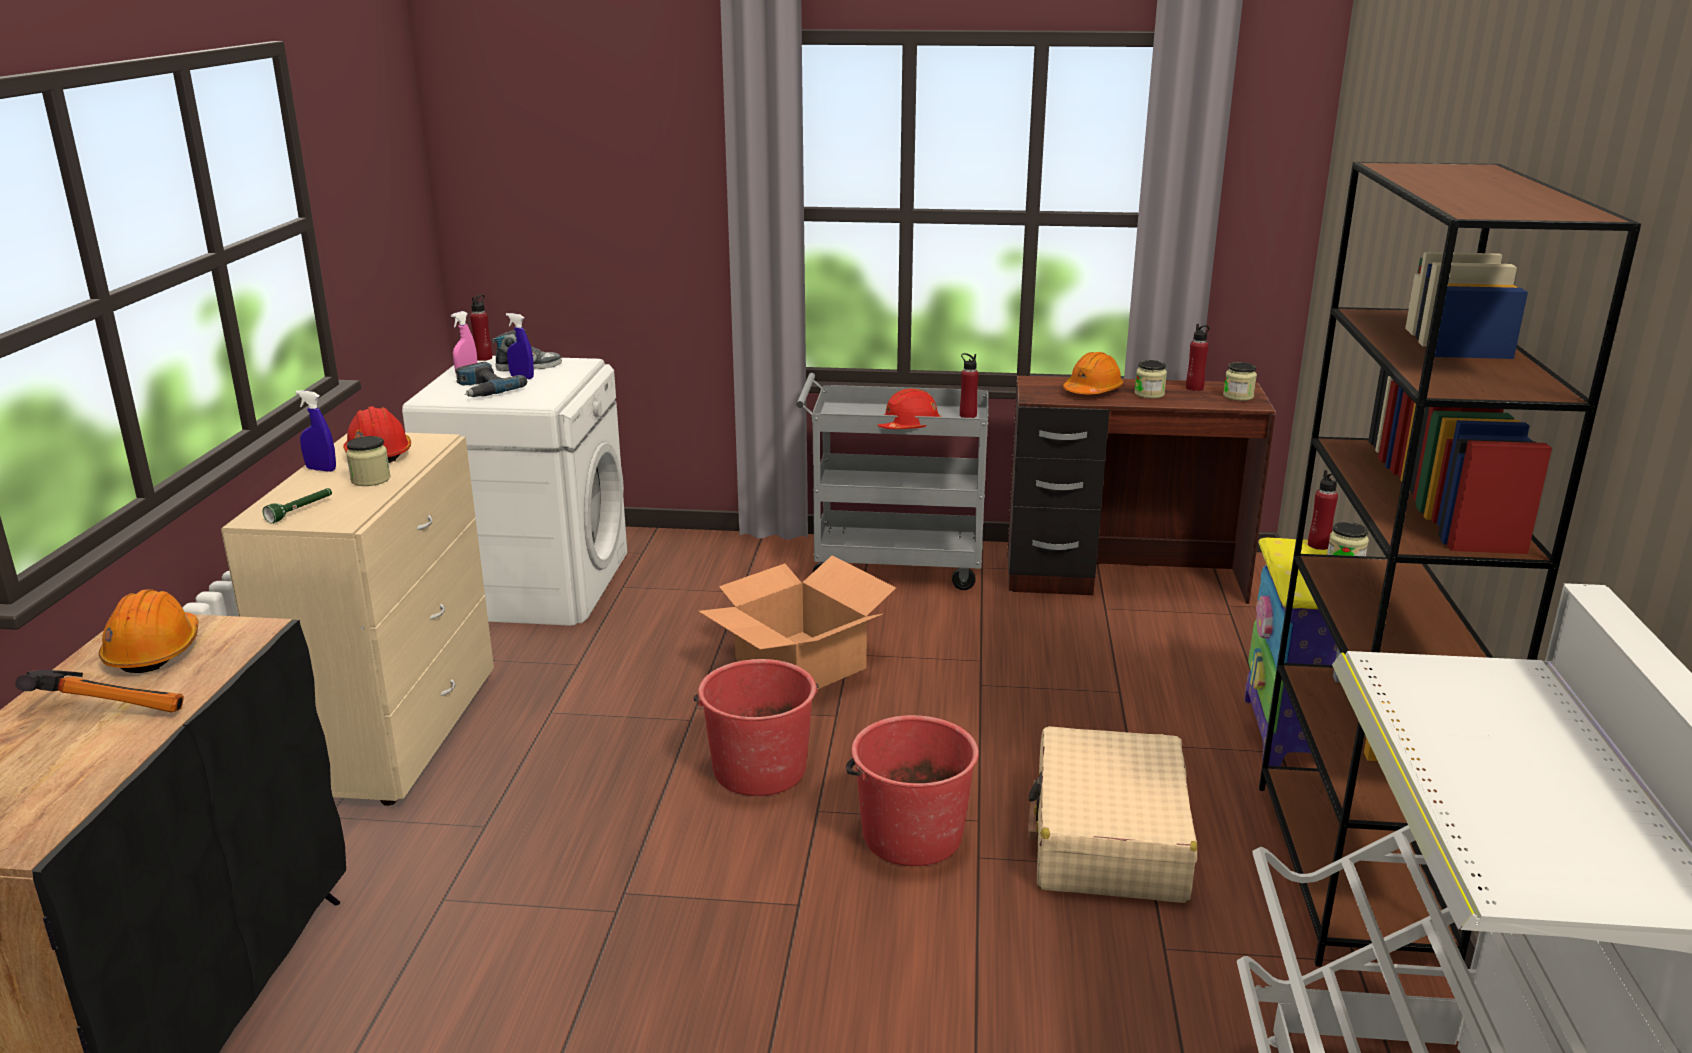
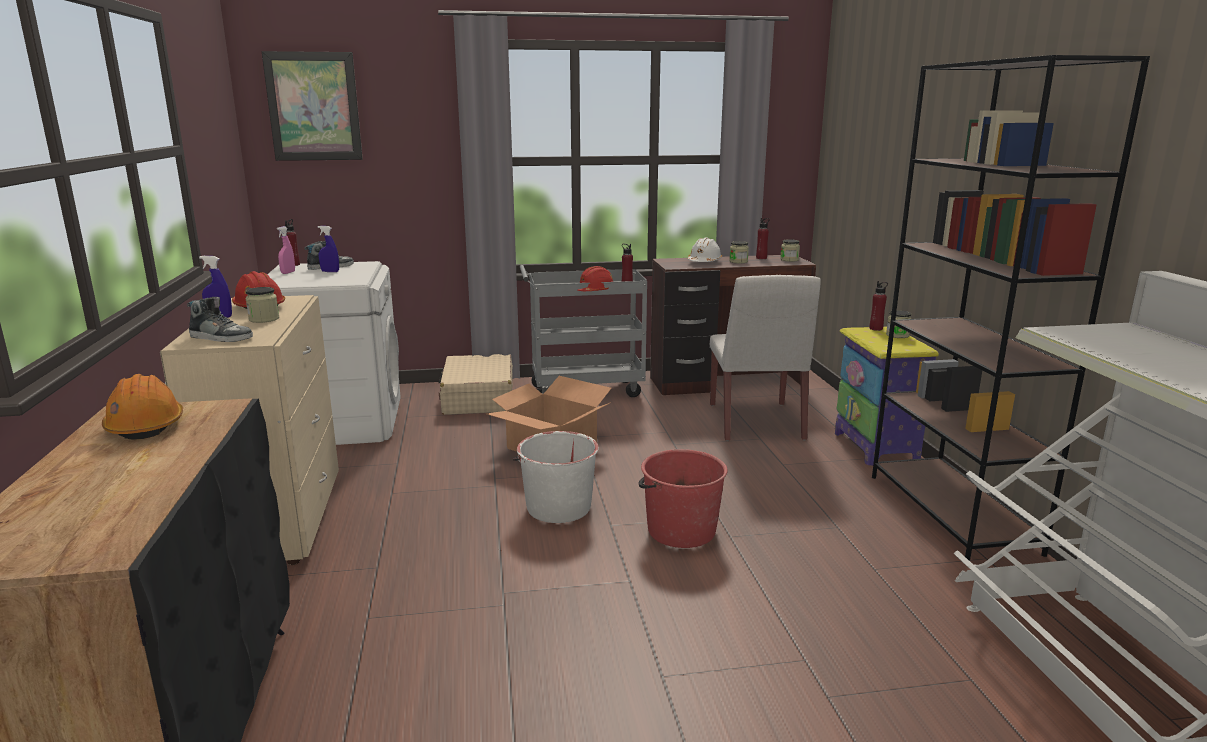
camera: 15 degrees left, 5 degrees down
(114, 709) = (134, 461): hammer -> none
(301, 511) = (221, 337): green flashlight -> shoe
(483, 389) = (306, 278): power drill -> none
(526, 128) = (313, 107): none -> picture
(759, 769) = (558, 507): red bucket -> white bucket
(1092, 391) = (704, 262): orange hard hat -> white hard hat
(1108, 838) = (803, 515): beige suitcase -> beige suitcase (478, 398)
(1130, 660) = (756, 422): none -> white chair

